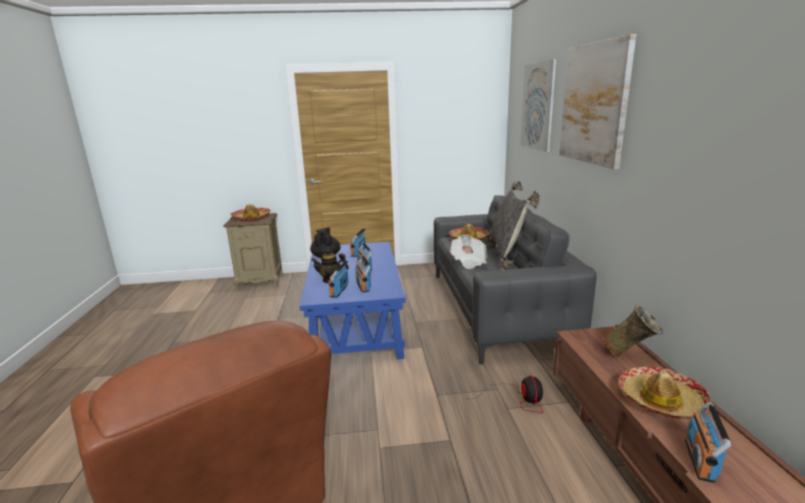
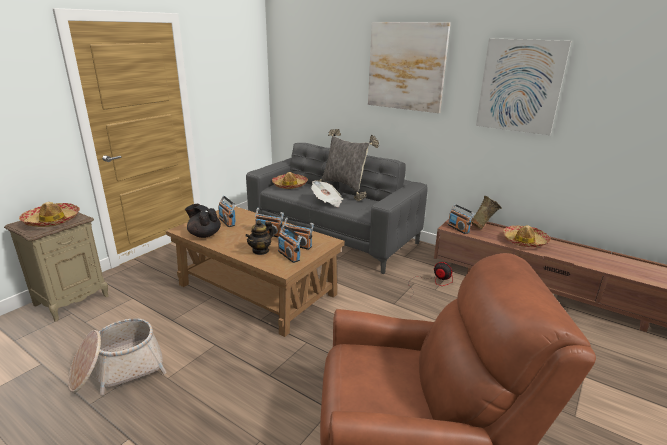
camera: 50 degrees left, 5 degrees up
(210, 332) = (118, 369): none -> basket
(357, 324) = (258, 289): blue coffee table -> brown coffee table
(537, 106) = (324, 64): picture -> picture (520, 86)
(700, 460) = (569, 257): radio -> radio (458, 228)

